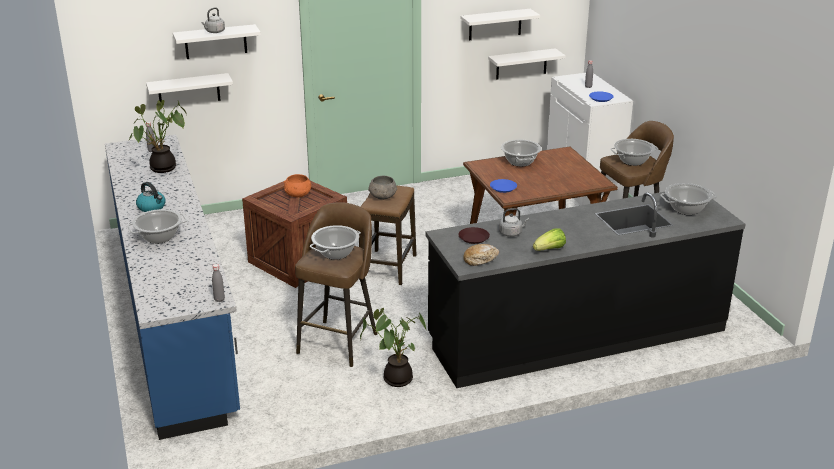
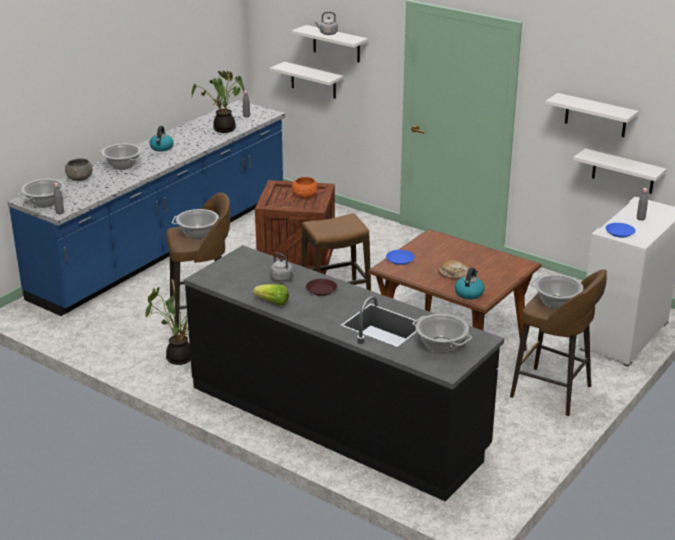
camera: 55 degrees right, 0 degrees up
(382, 197) = (333, 223): grey bowl -> grey bowl (79, 178)
(473, 238) = (253, 266): brown plate -> brown plate (321, 290)
(480, 259) = (221, 279): bread -> bread (454, 274)
(520, 162) = (465, 251): cooking pot -> cooking pot (45, 203)
(587, 183) = (469, 293): none -> kettle

